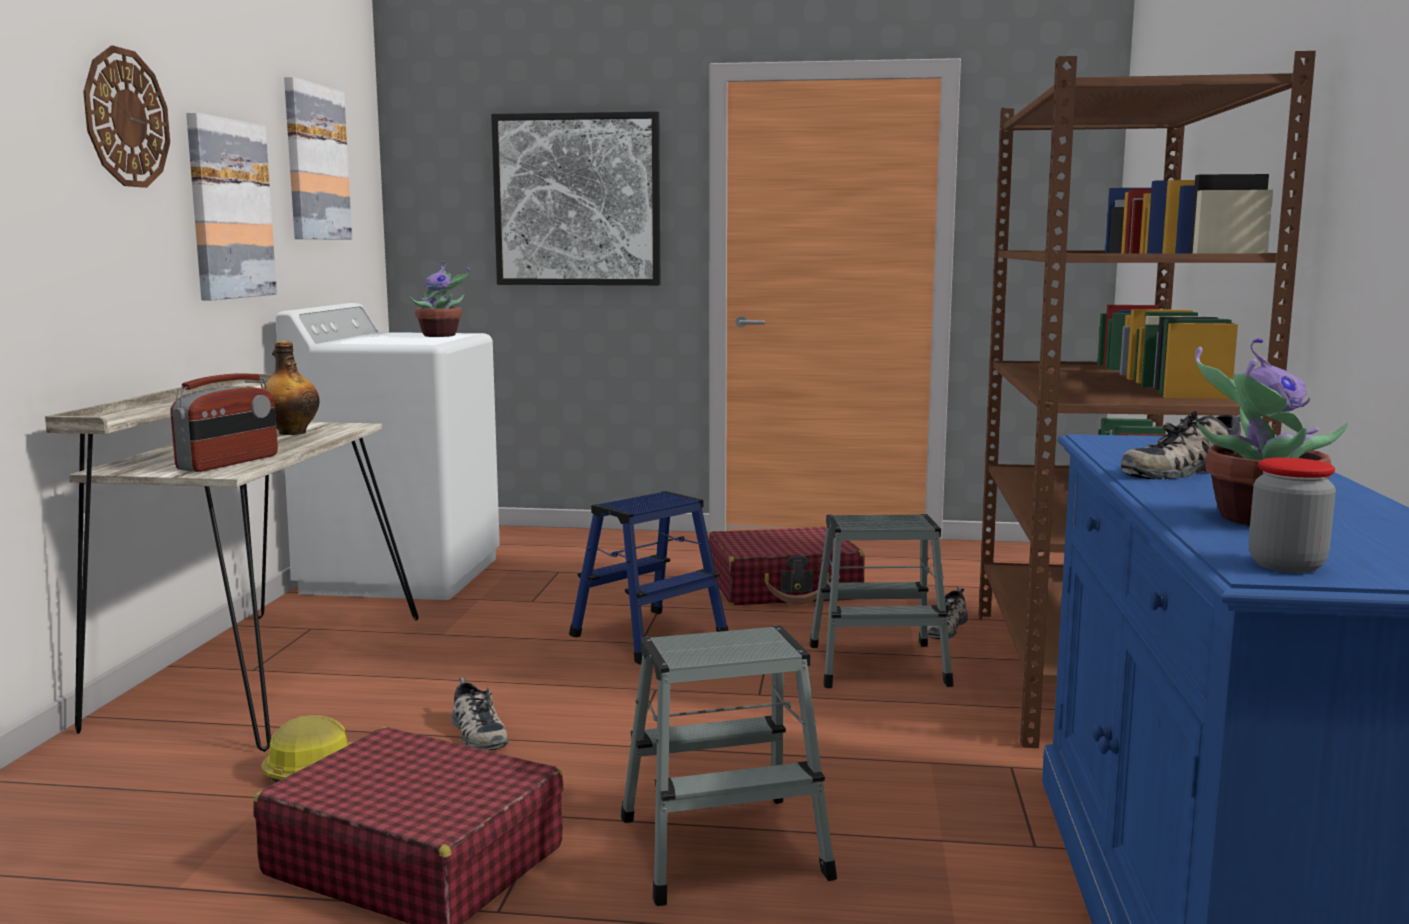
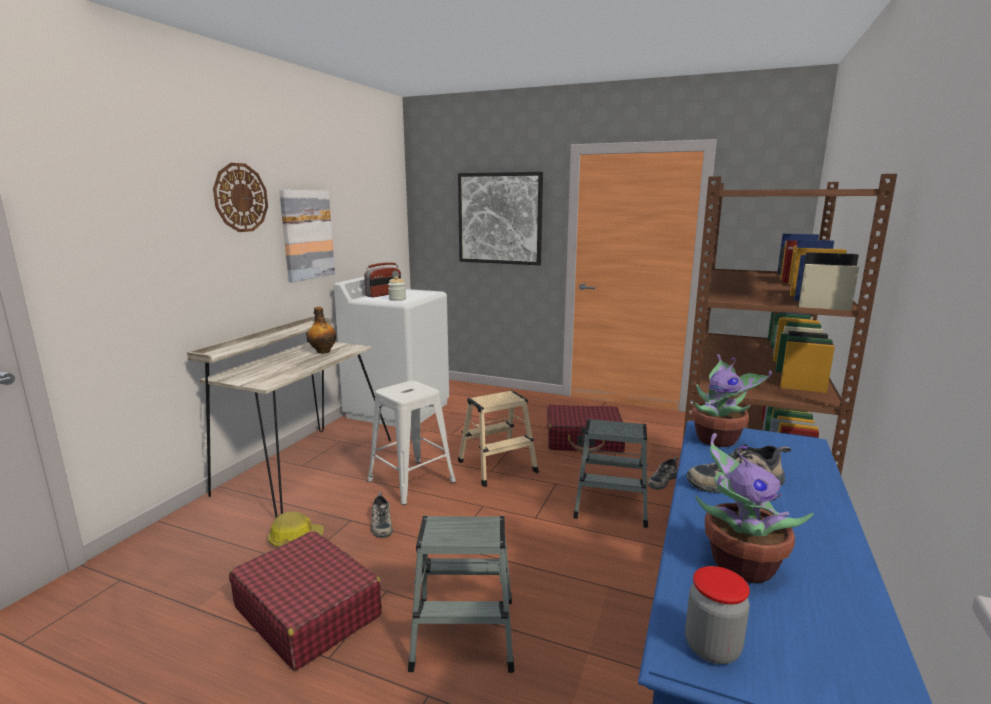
camera: 15 degrees right, 5 degrees up
(229, 463) = (274, 376): radio -> radio (384, 294)
(315, 163) = (363, 203): picture -> none
(410, 341) = (397, 299): none -> jar
(441, 335) = (419, 293): potted plant -> potted plant (718, 439)
(498, 671) = (411, 481): none -> white stool
(648, 636) = (497, 466): blue step ladder -> beige step ladder

